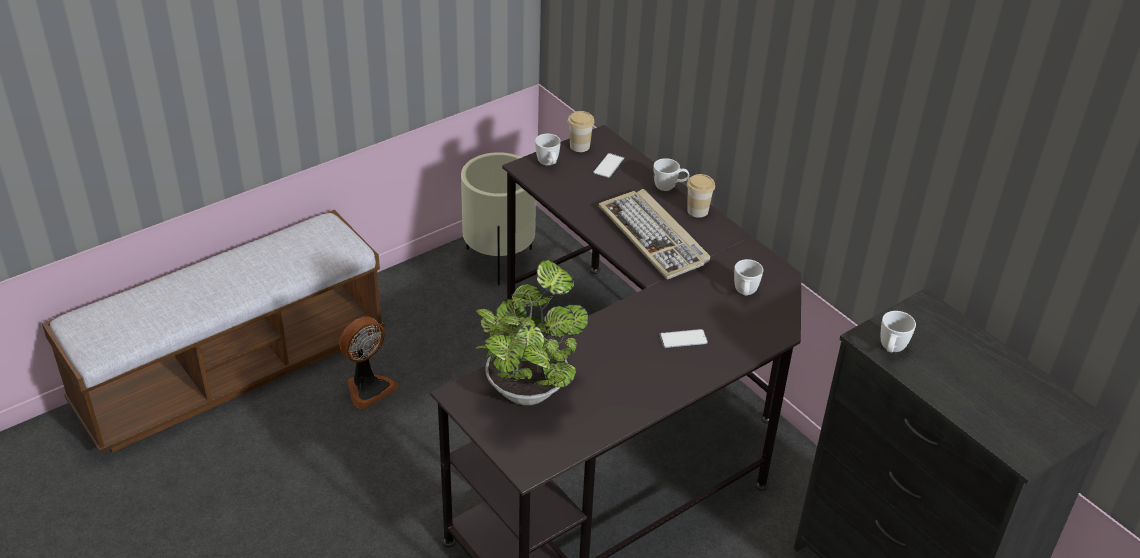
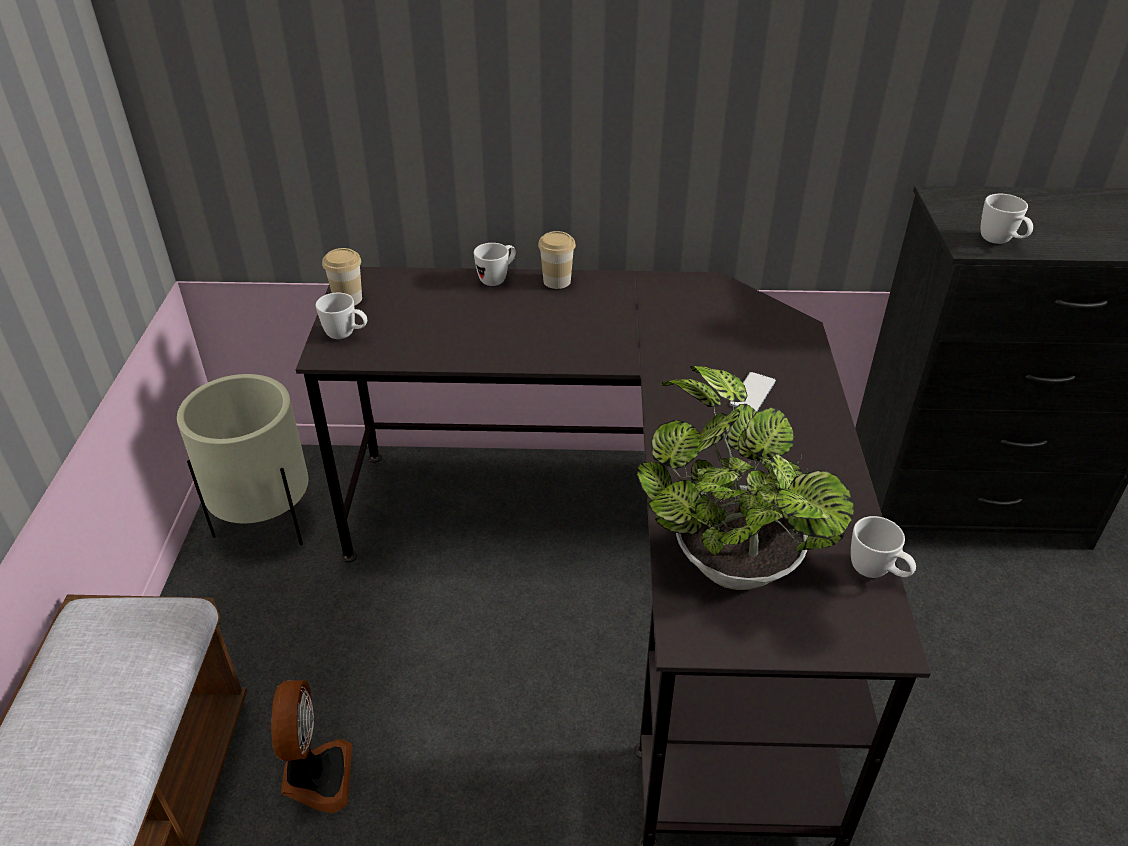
camera: 50 degrees left, 0 degrees up
(608, 165) = (408, 297): phone -> none
(654, 237) = (565, 328): keyboard -> none
(745, 294) = (719, 318): white mug -> white mug (877, 573)

